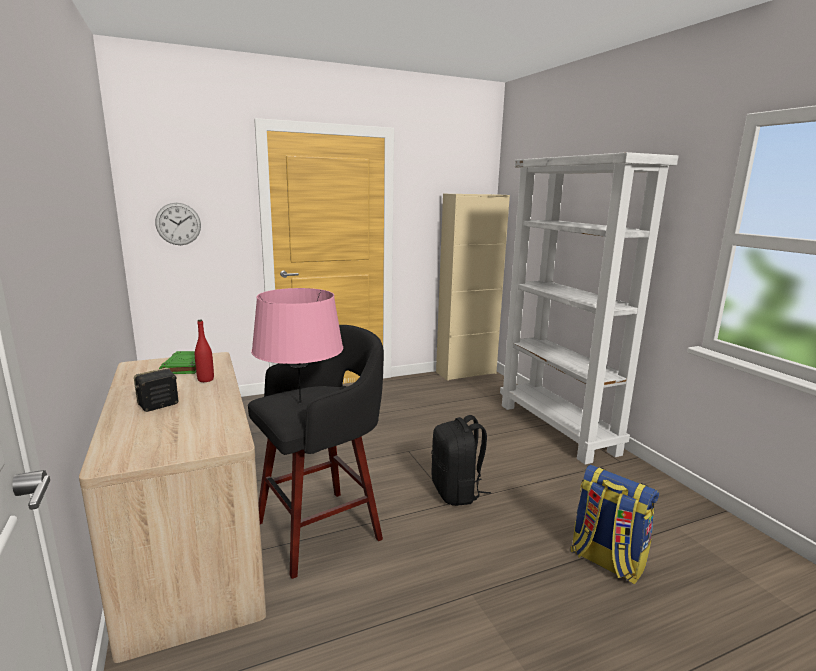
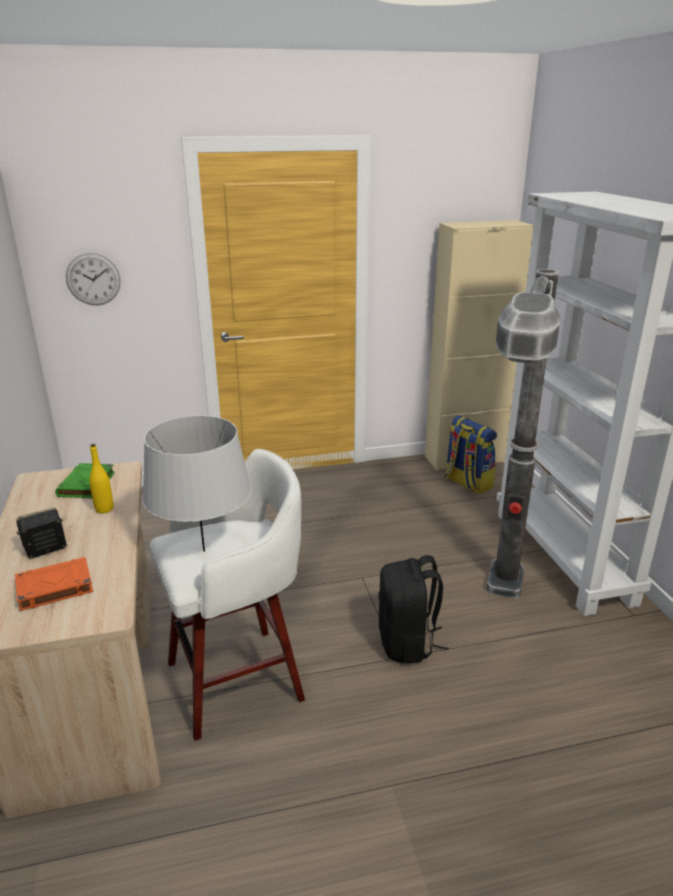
camera: 10 degrees right, 10 degrees up
(174, 429) = (54, 588): none -> orange book
(205, 379) = (104, 509): red bottle -> yellow bottle
(300, 403) = (204, 550): pink table lamp -> grey table lamp
(322, 529) = (239, 679): black stool -> white stool
(526, 501) = (491, 665): none -> floor lamp
(606, 561) = (568, 760): backpack -> backpack (467, 483)

